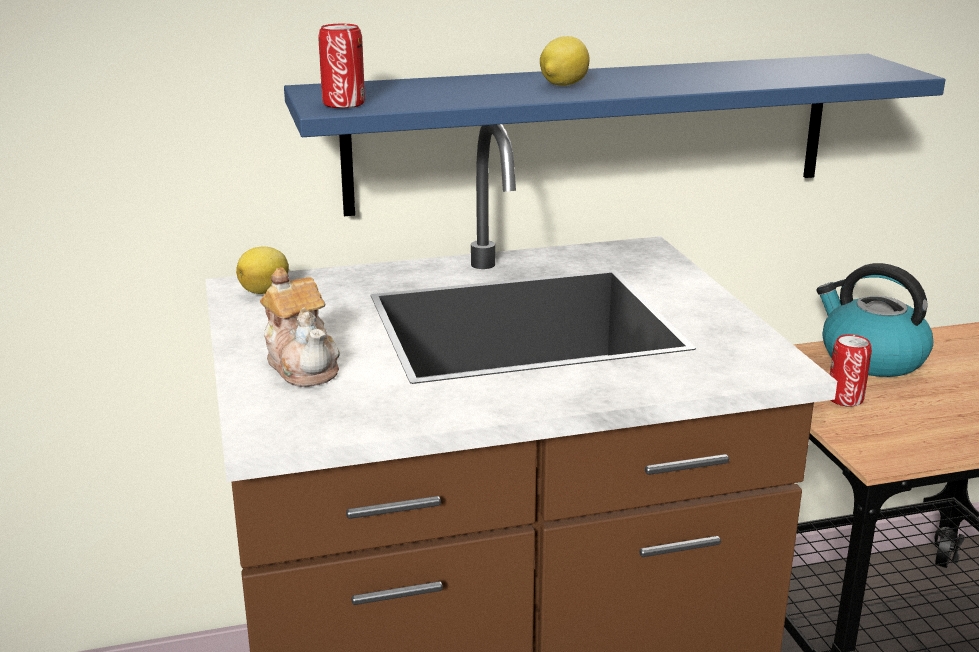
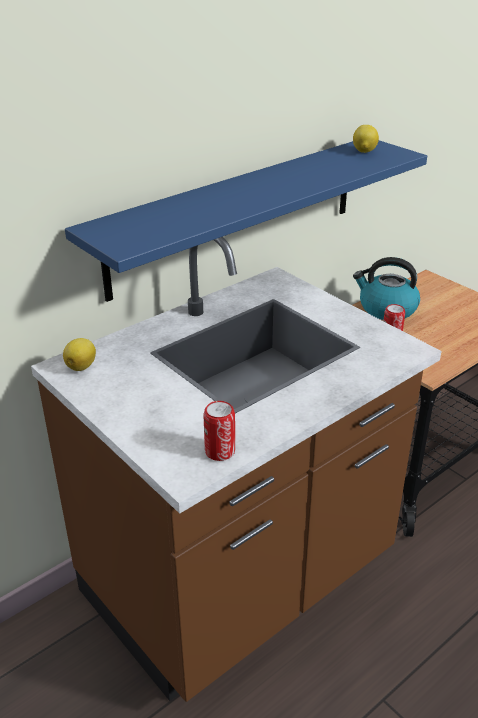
camera: 25 degrees left, 10 degrees up
(303, 365) = (159, 418): teapot -> none
(343, 104) = (129, 241): can -> can (220, 451)
(562, 85) = (238, 197): lemon -> lemon (364, 151)

